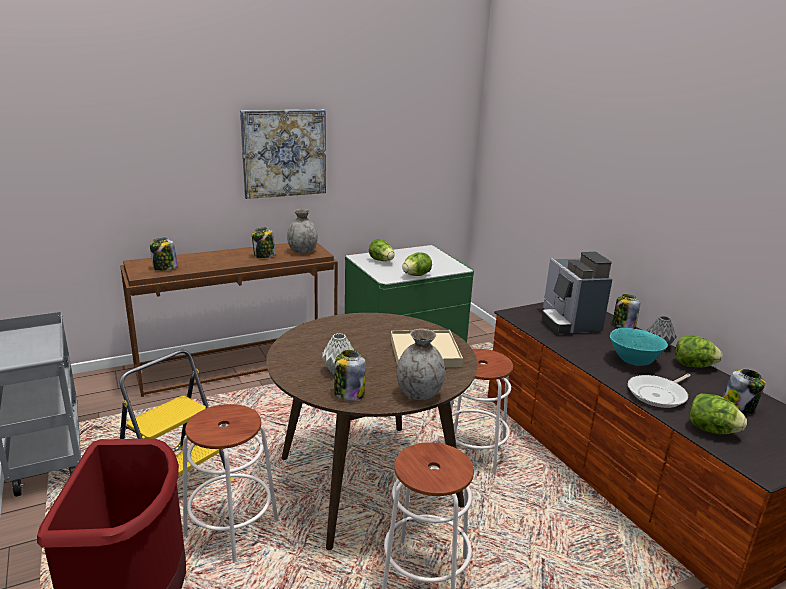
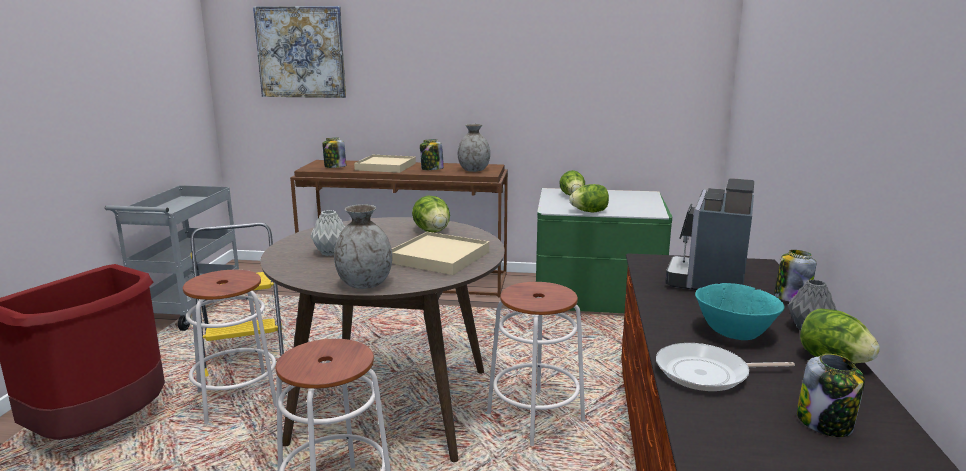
camera: 35 degrees right, 5 degrees down
(215, 259) = (385, 166): none -> beige tray
(284, 153) = (477, 66): picture -> picture (301, 52)
(348, 393) = (304, 269): jar -> none
(711, 430) = (720, 431): lettuce -> lettuce (432, 231)

